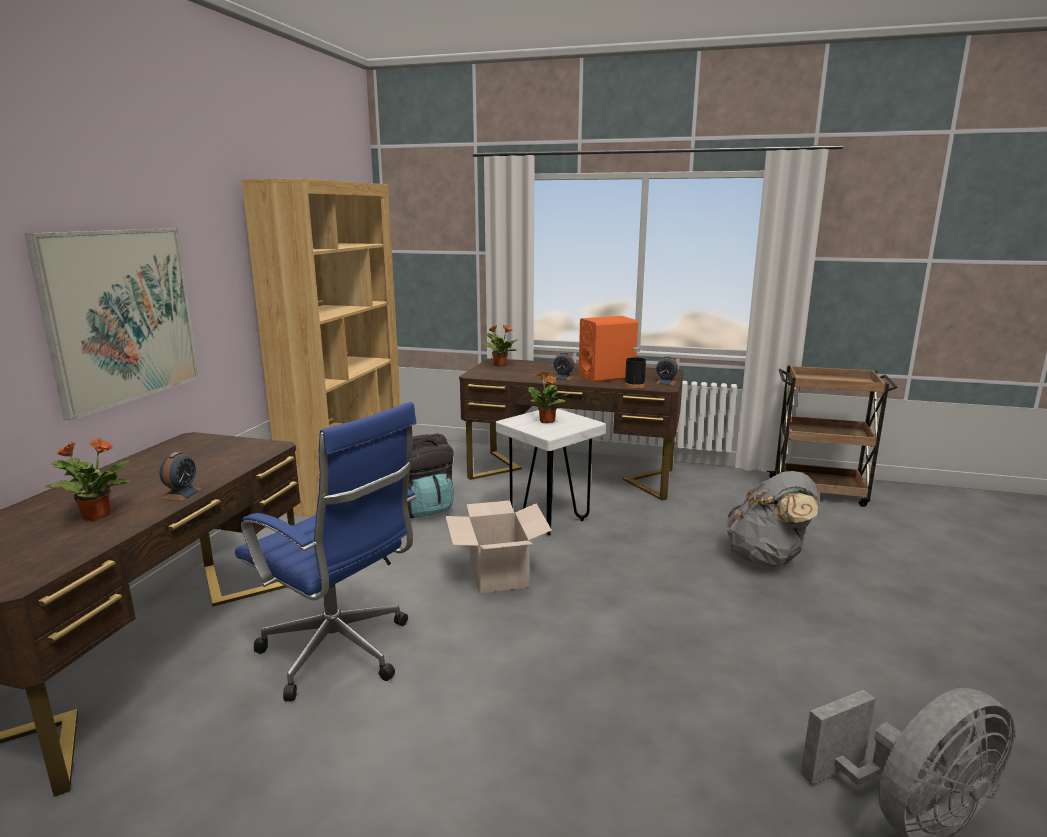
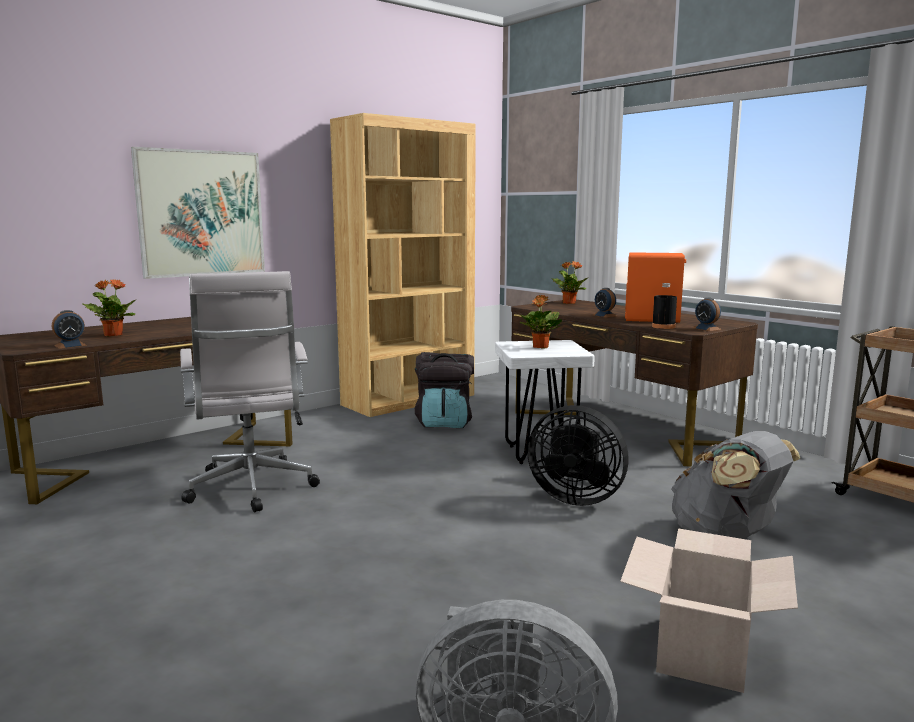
camera: 35 degrees right, 5 degrees down
(181, 494) = (171, 333): alarm clock -> alarm clock (70, 345)
(341, 654) = (252, 489): blue office chair -> white office chair
(498, 574) = (433, 477): cardboard box -> cardboard box (703, 652)
(634, 556) = (575, 497): none -> black fan

